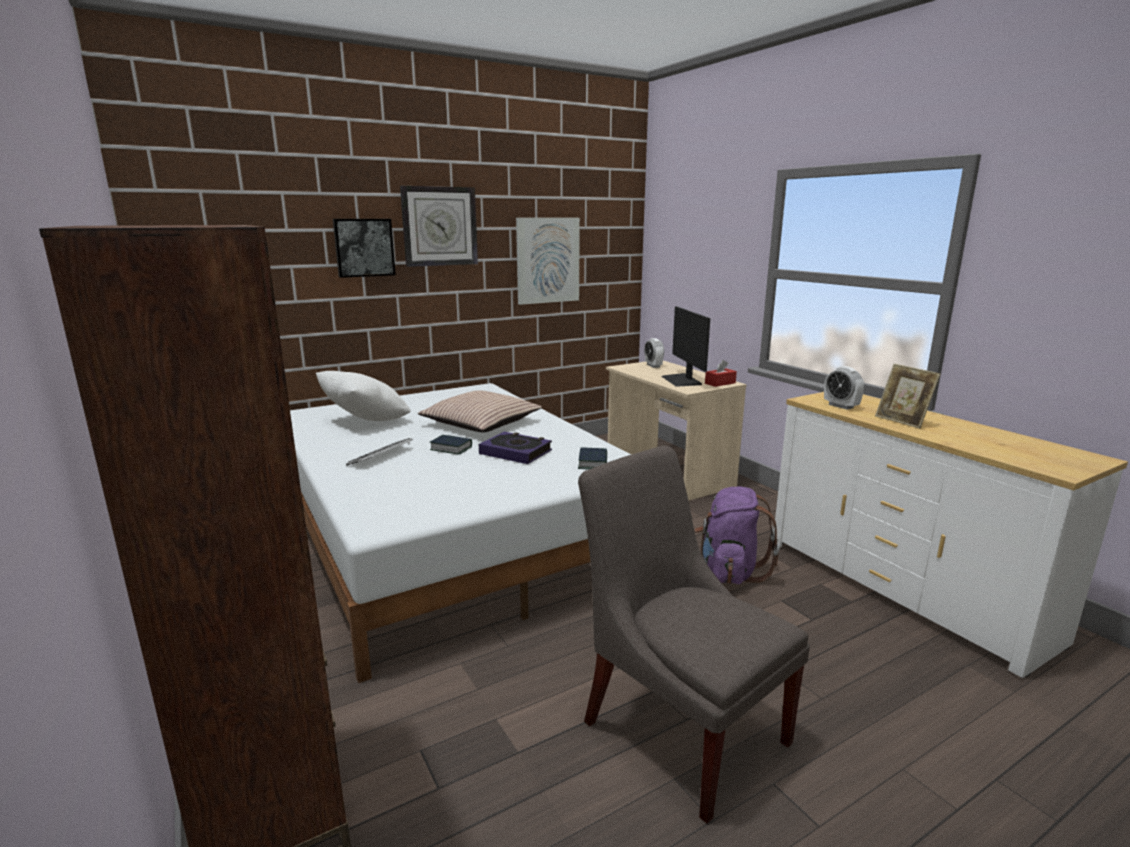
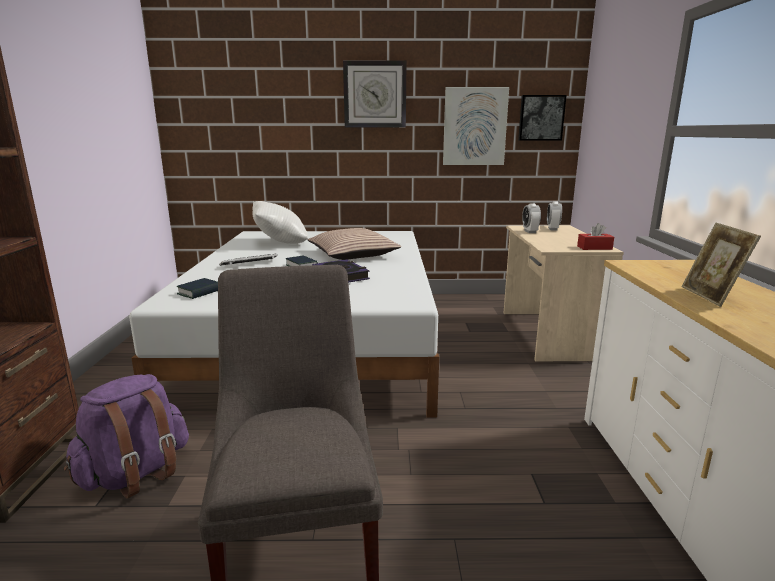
camera: 30 degrees right, 0 degrees up
(364, 247) = (312, 111): picture -> picture (541, 118)
(593, 463) = (385, 293): book -> book (199, 292)
(682, 380) = (558, 241): monitor -> none
(730, 571) = (508, 431): purple backpack -> purple backpack (136, 473)
(841, 406) = (657, 273): alarm clock -> alarm clock (530, 231)

